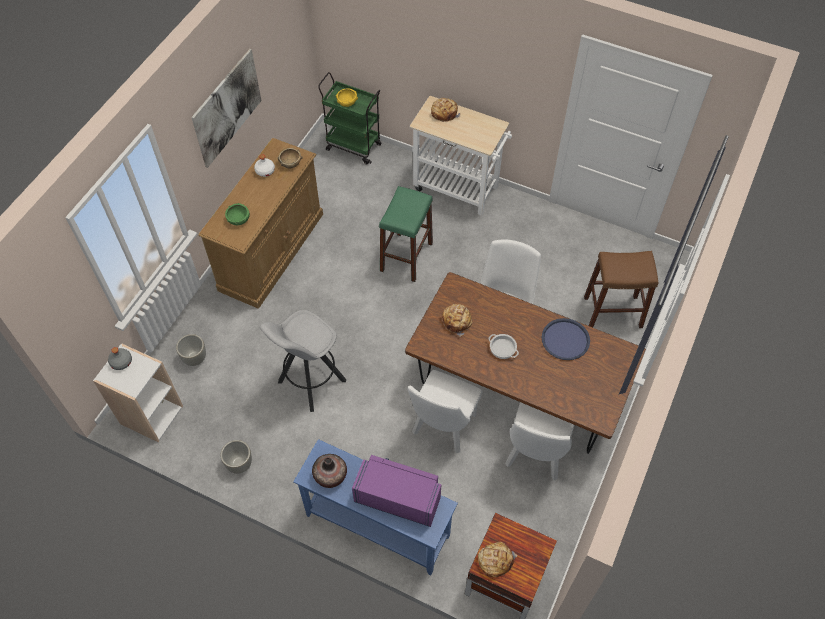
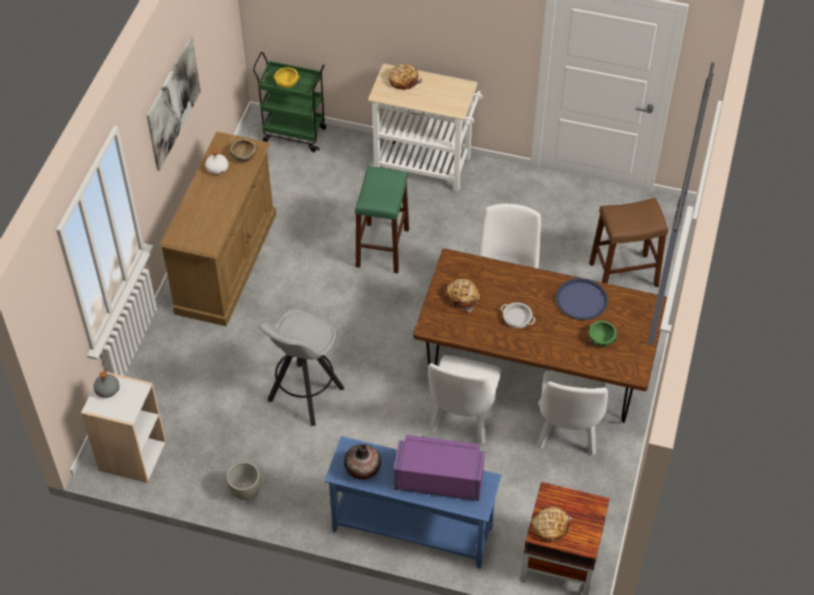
camera: 10 degrees left, 5 degrees down
(195, 358) = (166, 389): grey planter -> none
(238, 219) = (200, 223): green bowl -> green bowl (601, 339)

